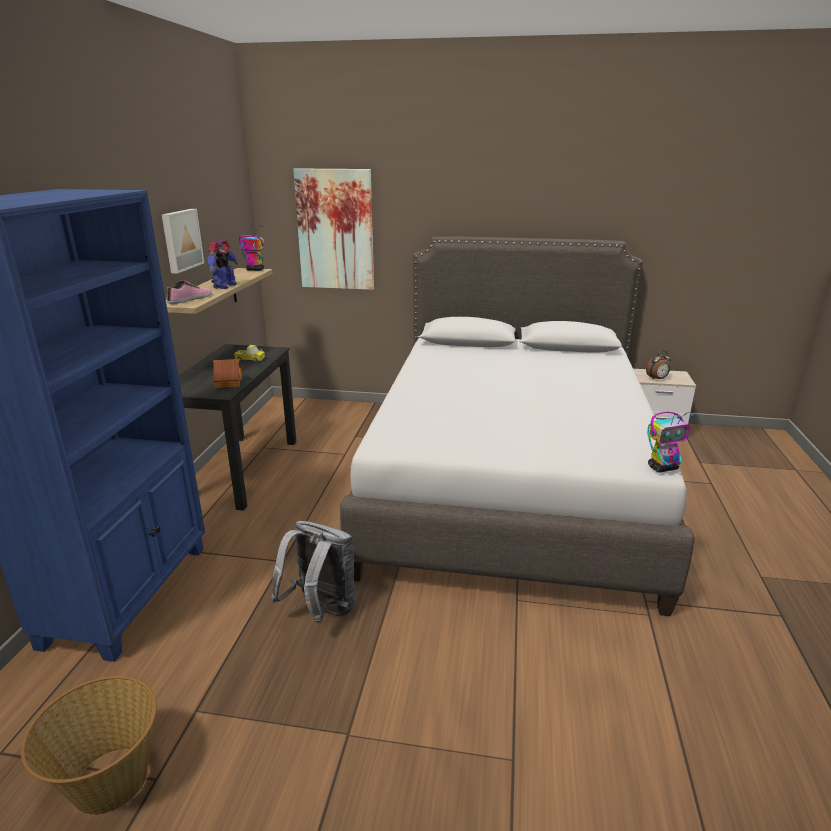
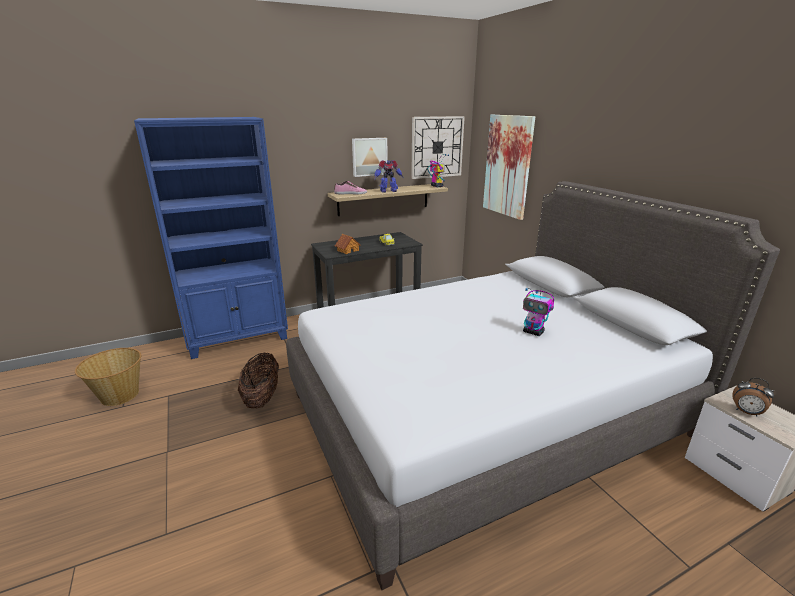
camera: 55 degrees right, 0 degrees up
(232, 217) = (437, 147): none -> wall clock
(321, 610) = (262, 397): grey backpack -> basket
(663, 468) = (407, 440): toy robot -> toy robot (533, 332)

